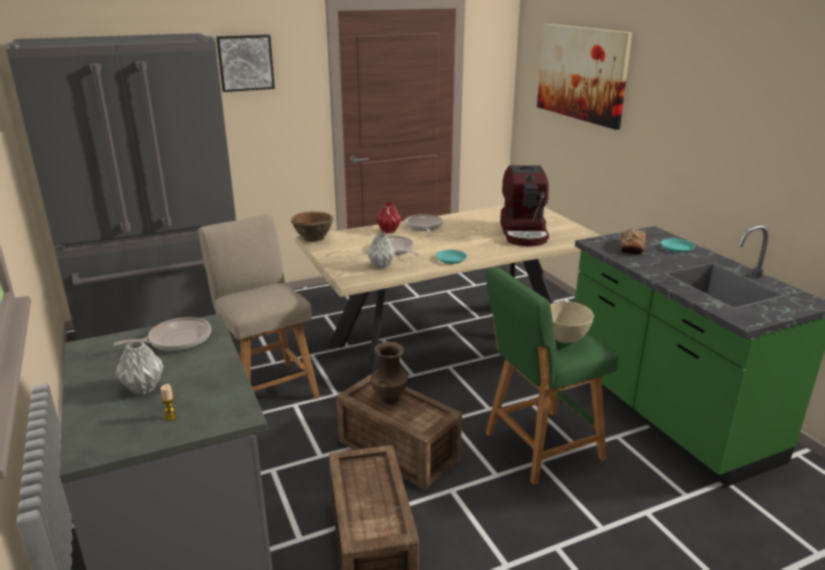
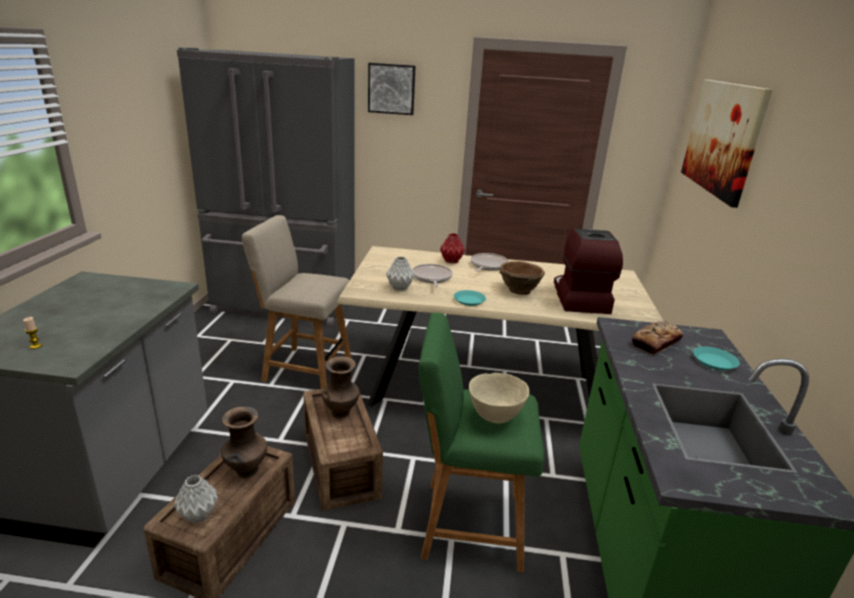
camera: 30 degrees right, 0 degrees up
(142, 388) = (59, 319): grey vase -> grey vase (198, 515)
(176, 340) = (138, 292): frying pan -> none
(267, 388) = (303, 369): beige chair -> beige chair turned 75 degrees counterclockwise
(313, 238) = (381, 251): brown bowl -> brown bowl (519, 290)
(370, 474) = (246, 471): none -> brown vase
(524, 233) = (579, 298): coffee machine -> coffee machine turned 150 degrees clockwise

